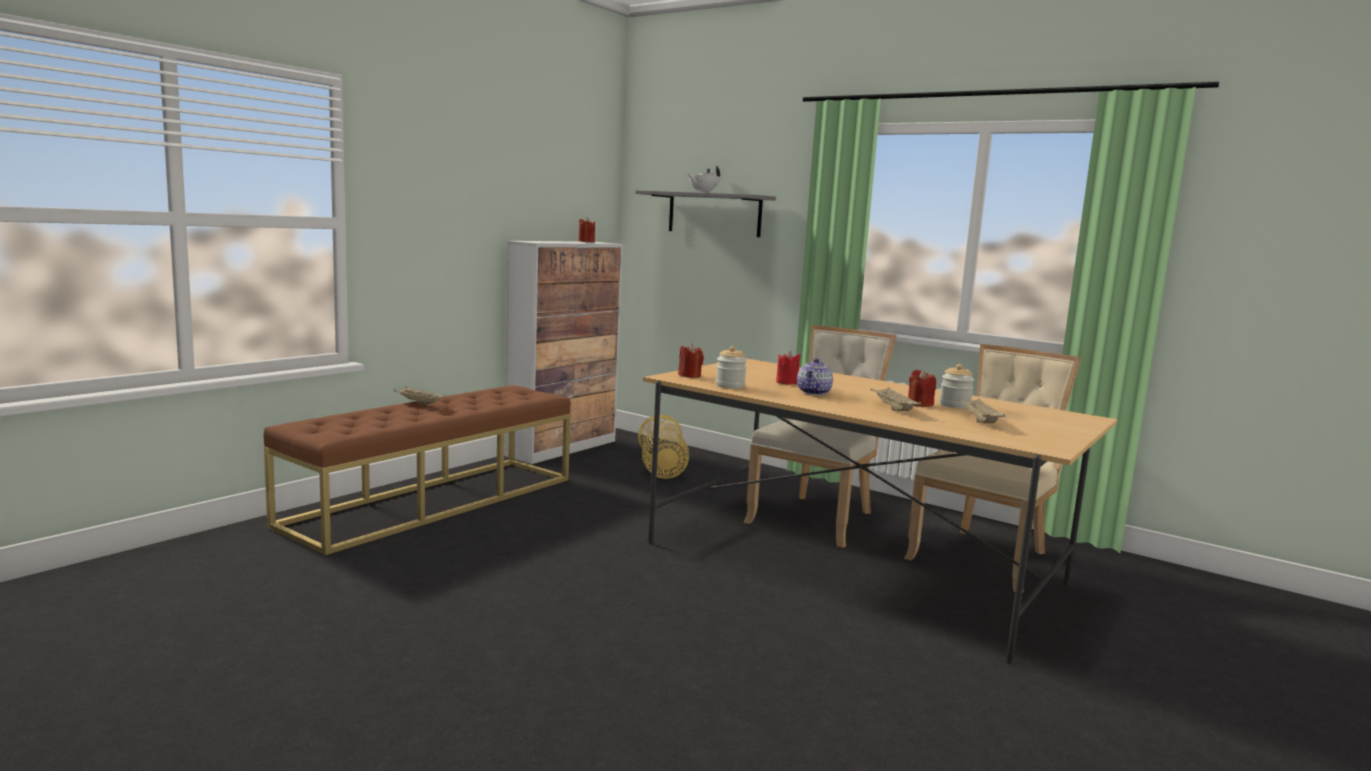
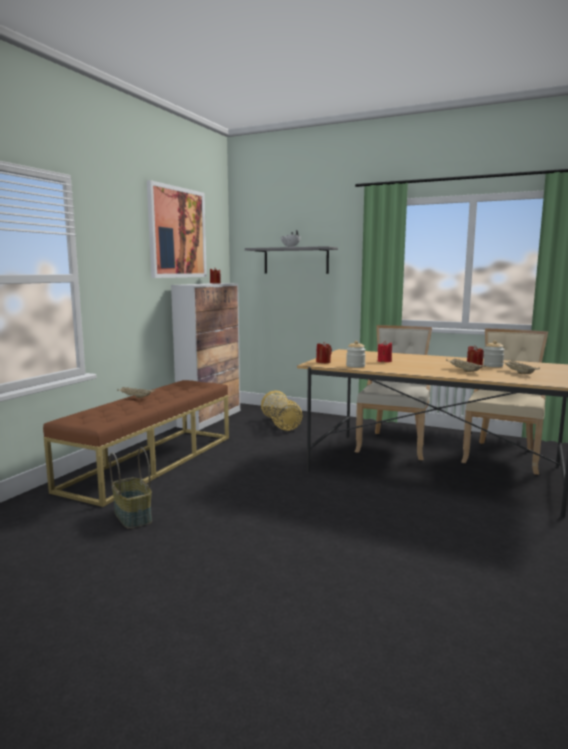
camera: 10 degrees left, 0 degrees up
(357, 573) = (133, 516): none -> basket
(525, 163) = (177, 233): none -> picture
(814, 392) = (407, 365): teapot -> none

